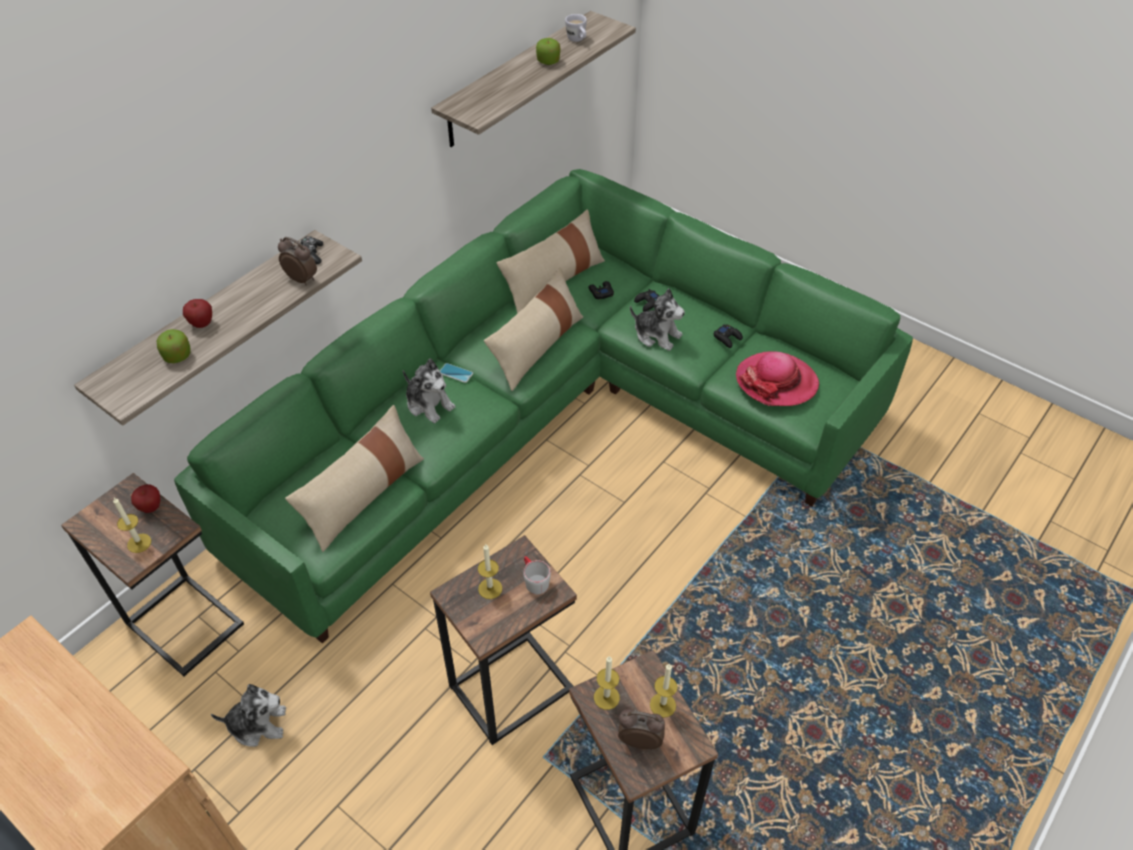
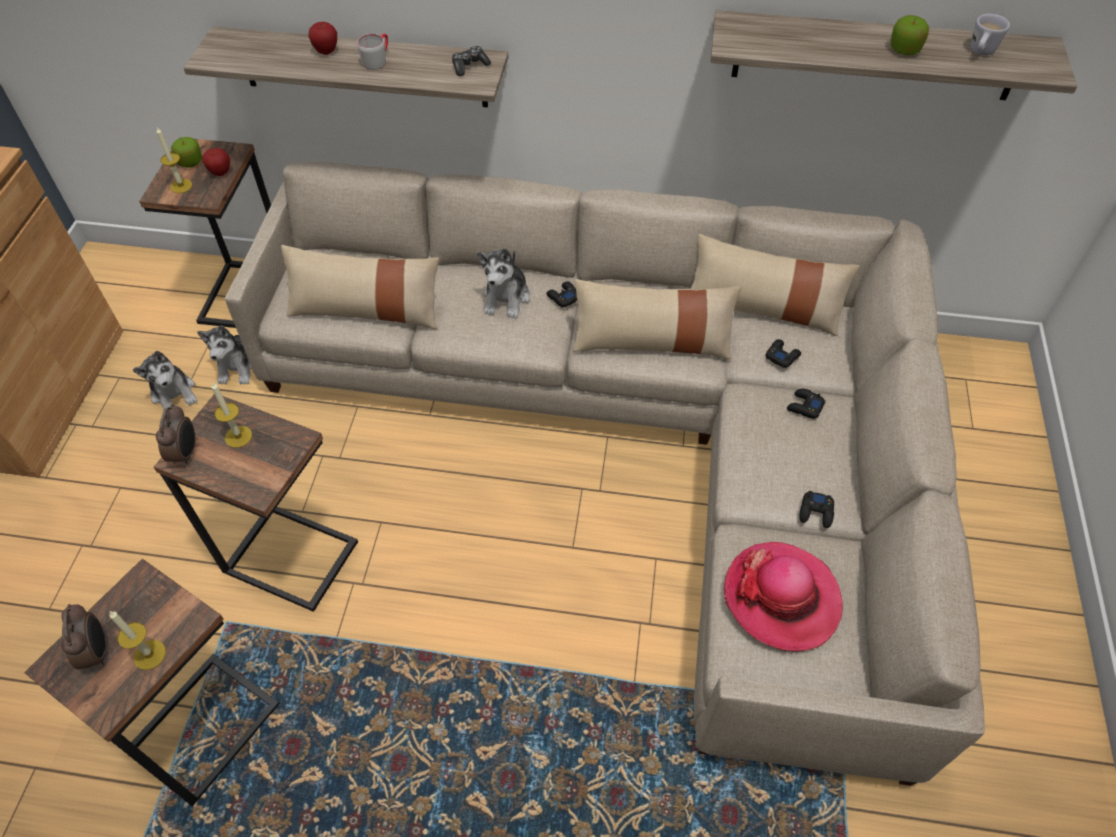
camera: 60 degrees right, 5 degrees up
(177, 356) = (277, 58): apple -> apple (190, 162)
(302, 279) = (429, 76): alarm clock -> alarm clock (186, 453)
(456, 373) = (563, 297): phone -> black game controller
(534, 580) = (265, 467): grey mug -> grey mug (377, 60)
(557, 419) = (641, 432): green sofa -> beige sofa
(606, 697) = (141, 597): candle -> none
(657, 335) = (759, 438): plush toy -> plush toy (239, 366)

